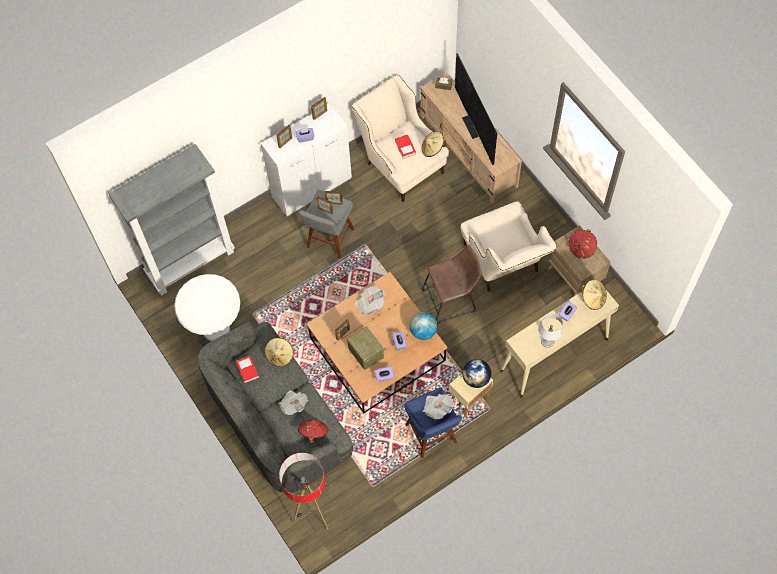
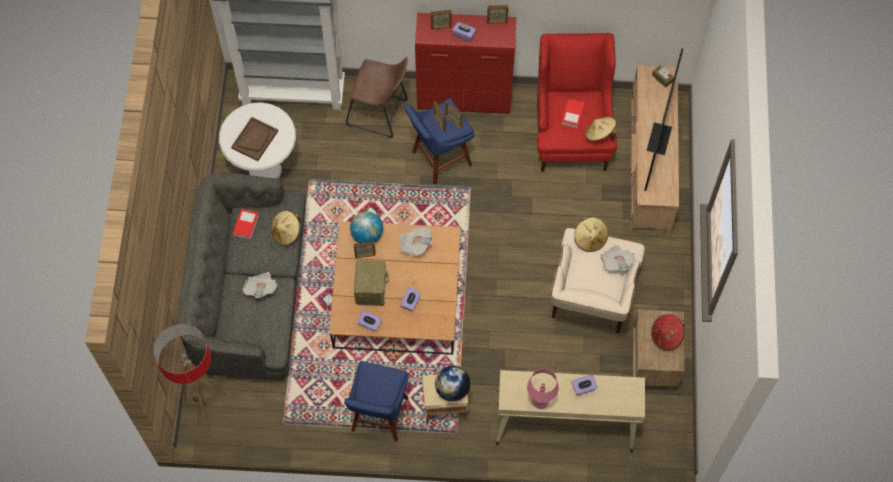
camera: 35 degrees right, 0 degrees up
(208, 307) = (255, 139): none -> brown tray
(312, 187) = (465, 98): white cabinet -> red cabinet
(313, 432) = (256, 327): red hat -> none
(329, 240) = (438, 160): grey stool -> blue stool
(400, 162) = (571, 131): beige armchair -> red armchair
(423, 331) = (443, 307): globe -> globe (367, 235)
(437, 408) = (385, 388): newspaper -> newspaper (616, 261)
(452, 300) = (508, 300): brown stool -> brown stool (380, 114)
(547, 341) = (540, 400): grey table lamp -> pink table lamp
(593, 298) = (624, 391): beige hat -> beige hat (590, 239)

